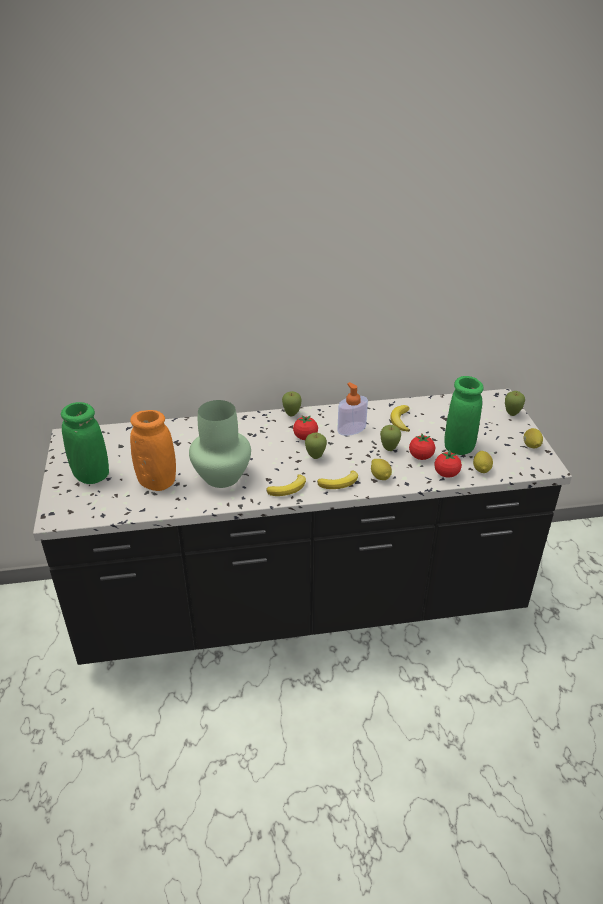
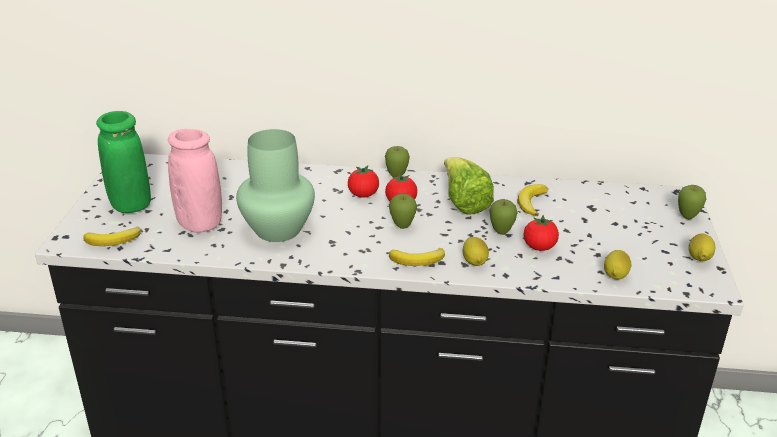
camera: 15 degrees right, 5 degrees down
(157, 482) = (200, 224): orange vase -> pink vase
(288, 488) = (351, 256): banana -> banana (114, 240)
(351, 429) = (464, 202): soap dispenser -> lettuce
(446, 474) = (564, 273): tomato -> tomato (363, 195)
(459, 447) = (596, 244): green vase -> none

